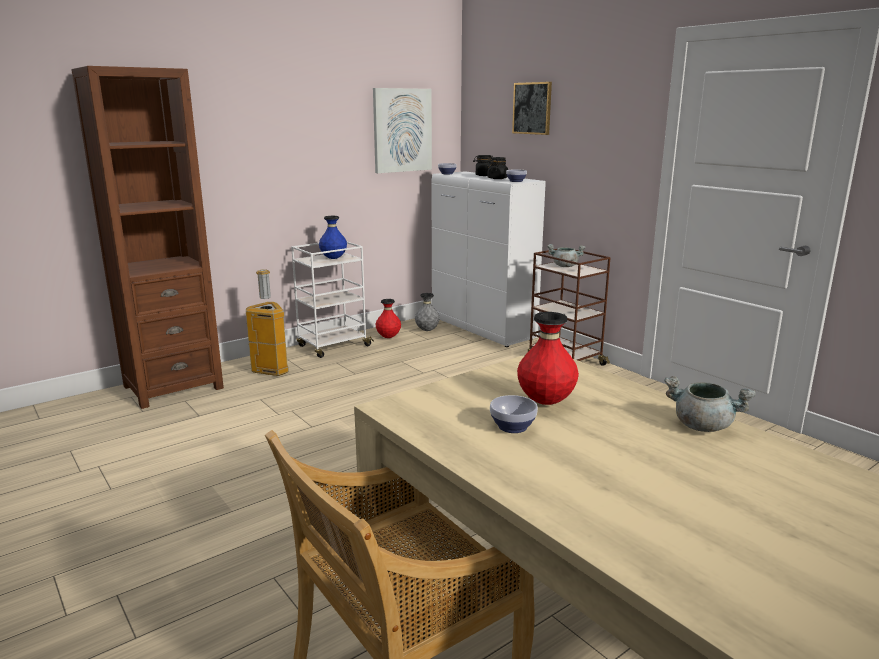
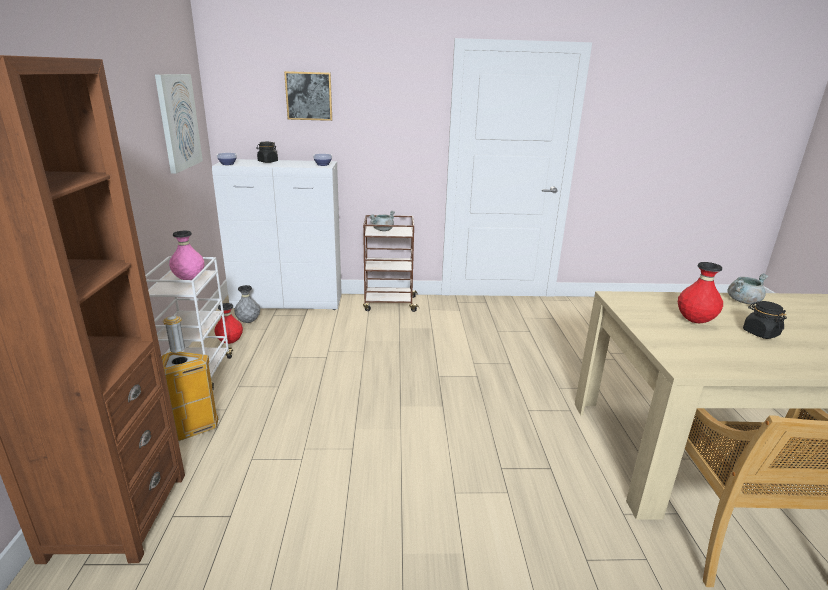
camera: 55 degrees left, 5 degrees up
(333, 258) = (189, 279): blue vase -> pink vase
(497, 178) = (295, 164): black jar -> black jar (760, 333)
(514, 427) = (733, 342): bowl -> none

